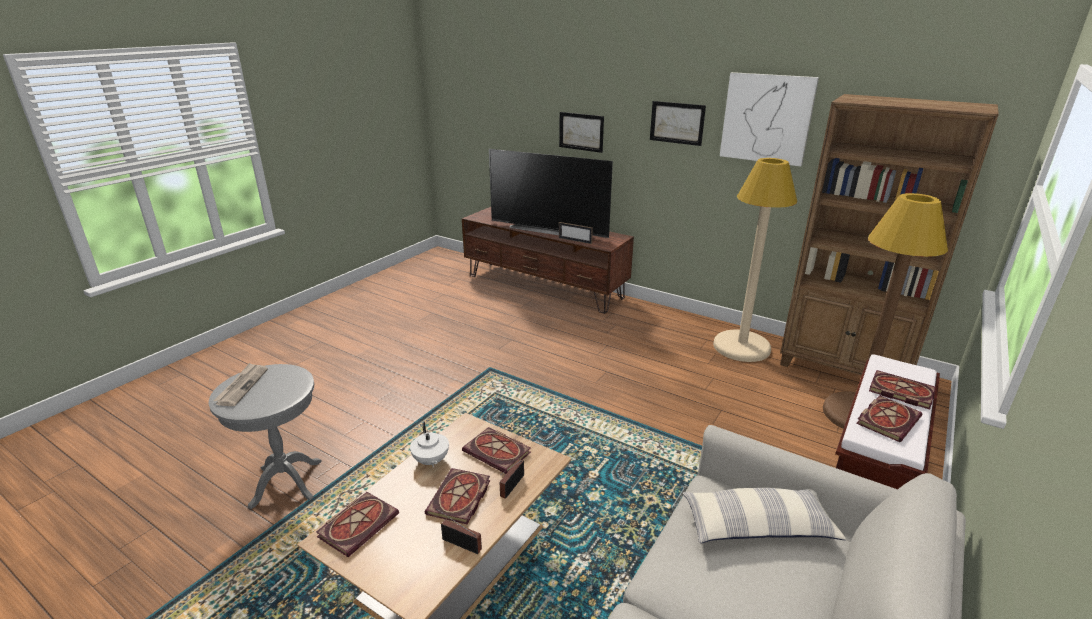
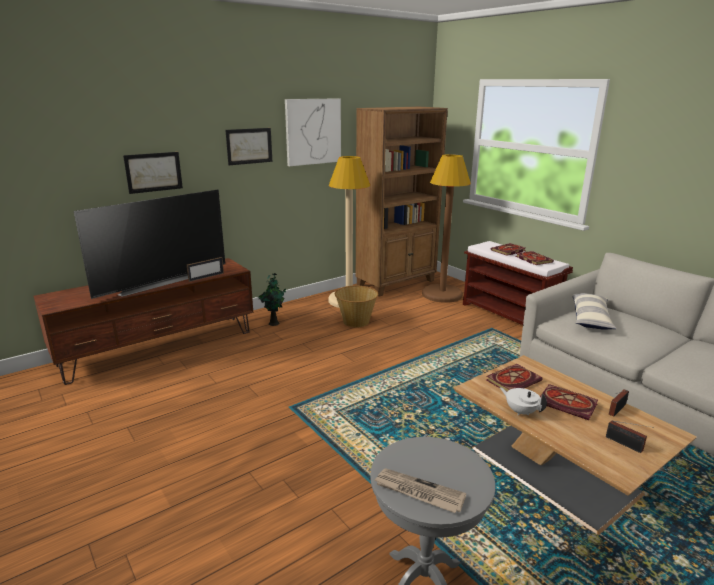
camera: 70 degrees left, 5 degrees down
(359, 524) = (601, 455): book -> none
(431, 461) = (521, 411): white teapot -> white teapot turned 135 degrees counterclockwise
(510, 487) = (555, 381): radio -> radio (626, 445)
(635, 319) = (274, 323): none -> potted plant
(689, 364) = (356, 321): none -> basket

